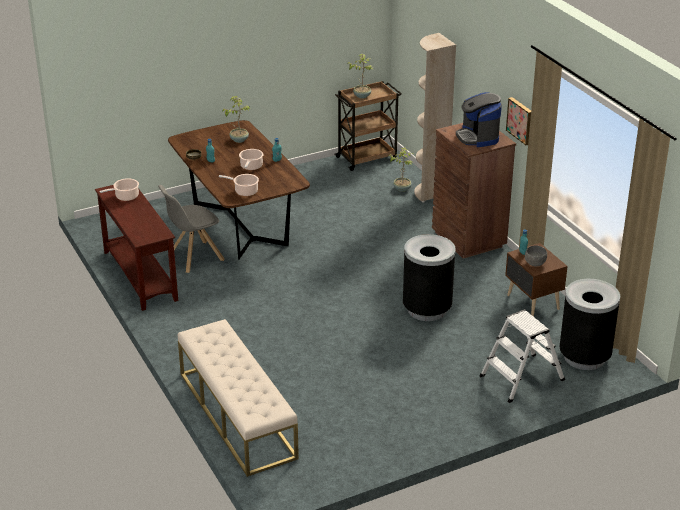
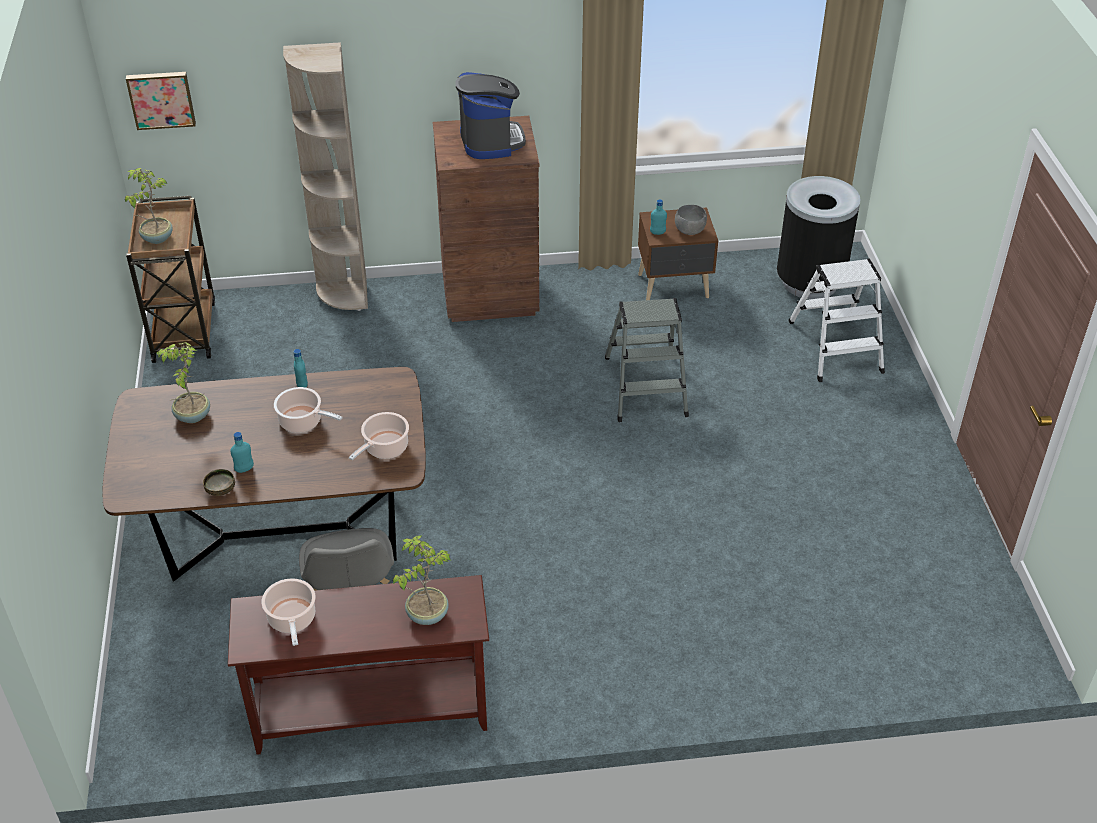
camera: 70 degrees left, 10 degrees up
(236, 415) = (832, 661): beige bench -> none
(402, 188) = (306, 319): potted plant -> potted plant (426, 614)
(427, 309) = (645, 385): black trash can -> grey step ladder
(478, 137) = (490, 141): coffee machine -> coffee machine turned 105 degrees counterclockwise
(520, 120) = (531, 78): picture -> picture (161, 99)

